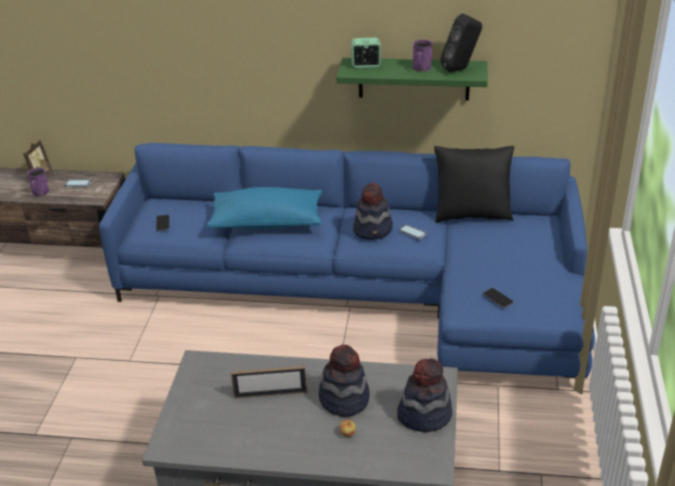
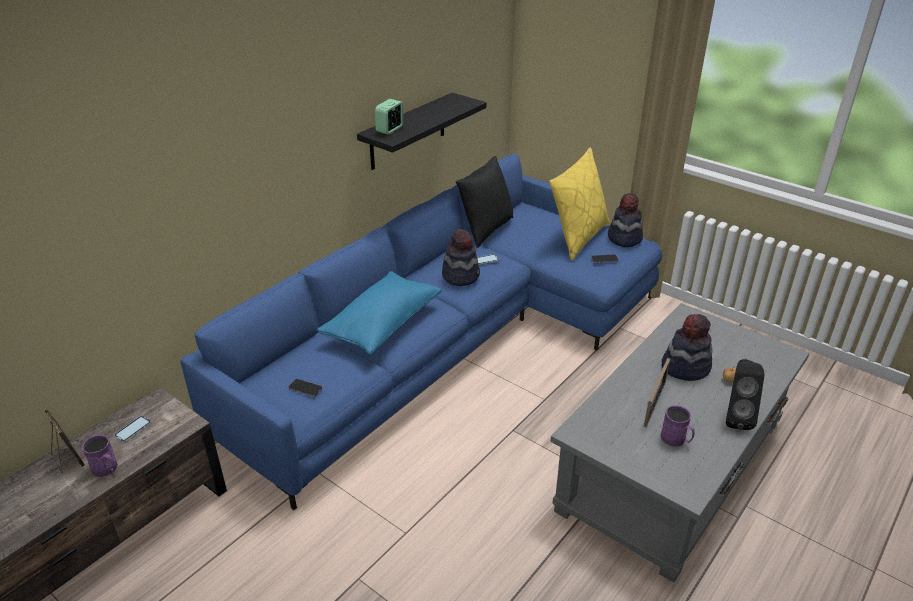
camera: 60 degrees left, 0 degrees up
(413, 79) = (408, 131): green shelf -> black shelf
(421, 68) = (430, 114): purple mug -> purple mug (676, 439)
(424, 414) = (726, 336): hat -> hat (624, 238)
(461, 69) = (454, 103): black speaker -> black speaker (735, 417)
(523, 269) = (577, 237): none -> yellow pillow

